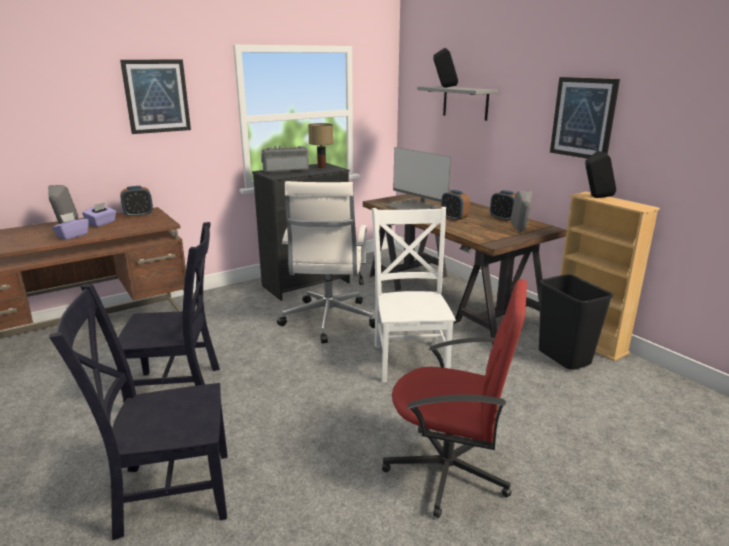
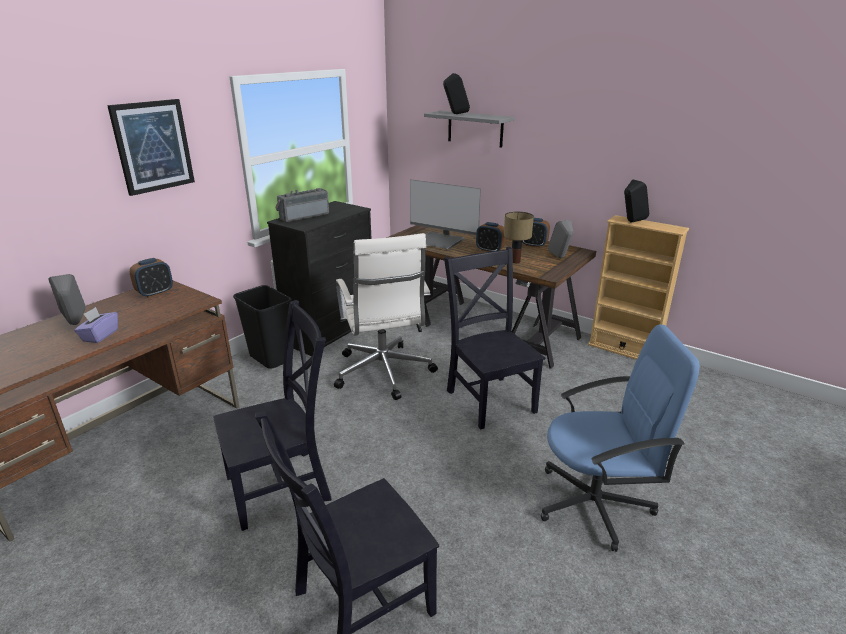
camera: 20 degrees left, 5 degrees up
(101, 223) = (119, 311): purple tissue box -> none
(322, 167) = (338, 208): table lamp -> table lamp (516, 261)
(410, 359) = (489, 399): white chair -> black chair
(449, 471) = (595, 504): red office chair -> blue office chair
(565, 358) = (616, 370): black trash can -> black trash can (271, 358)
(583, 118) = (610, 147): picture -> none

